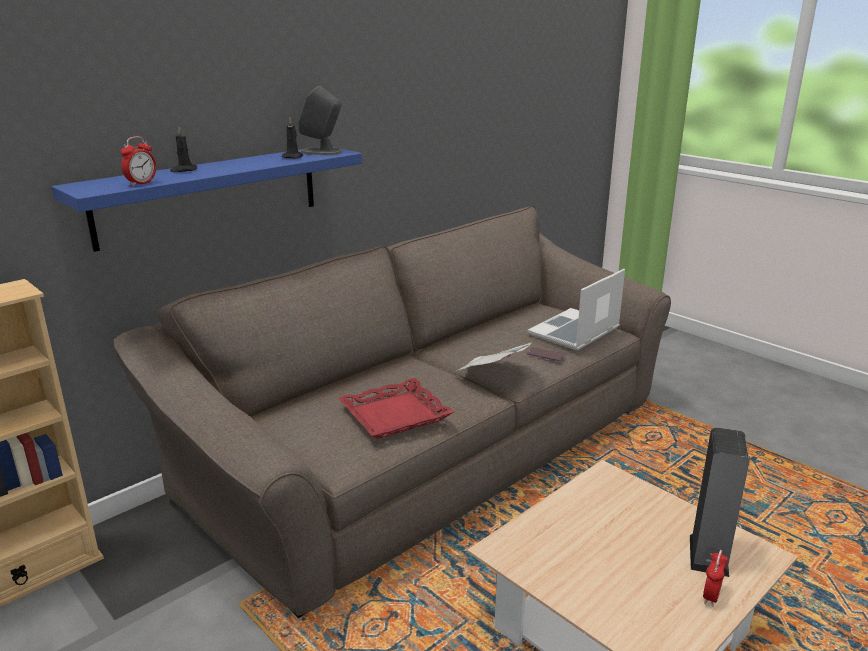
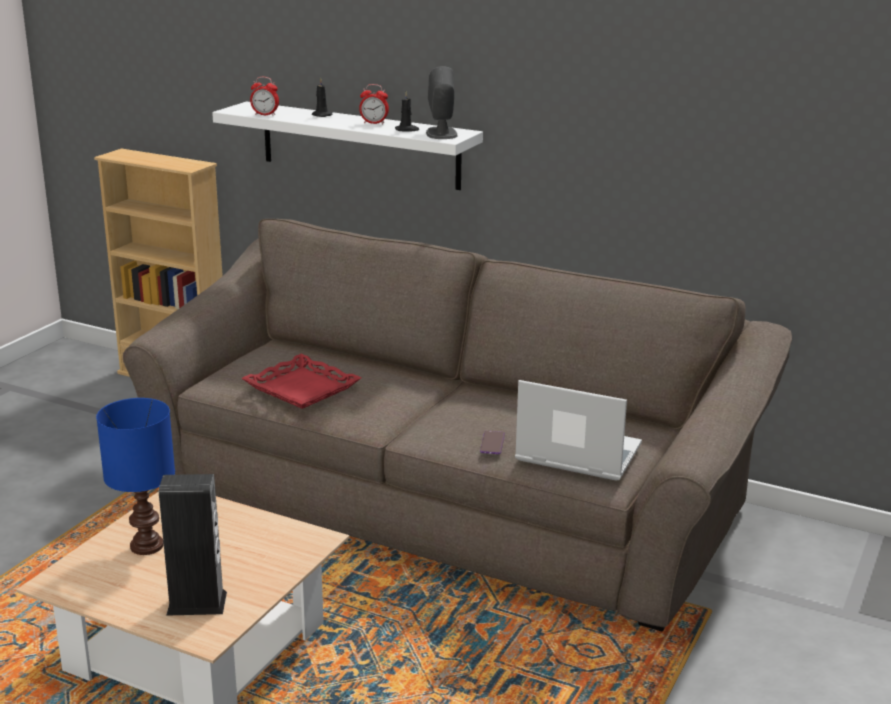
camera: 70 degrees right, 0 degrees up
(210, 195) = (359, 145): blue shelf -> white shelf
(493, 375) = (418, 422): newspaper -> none
(597, 579) = (146, 545): none -> blue table lamp
(711, 596) = (135, 605): alarm clock -> alarm clock (374, 123)

